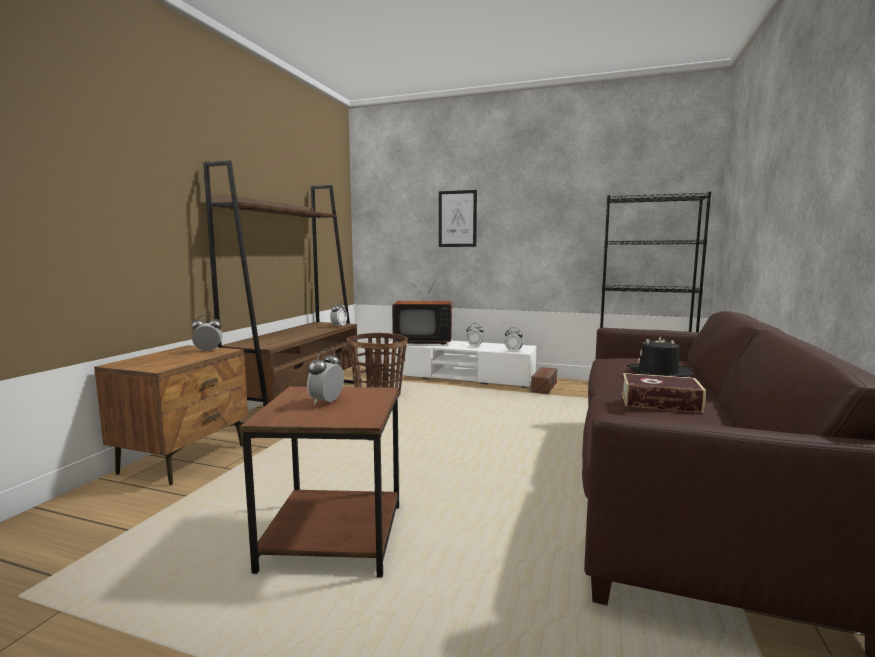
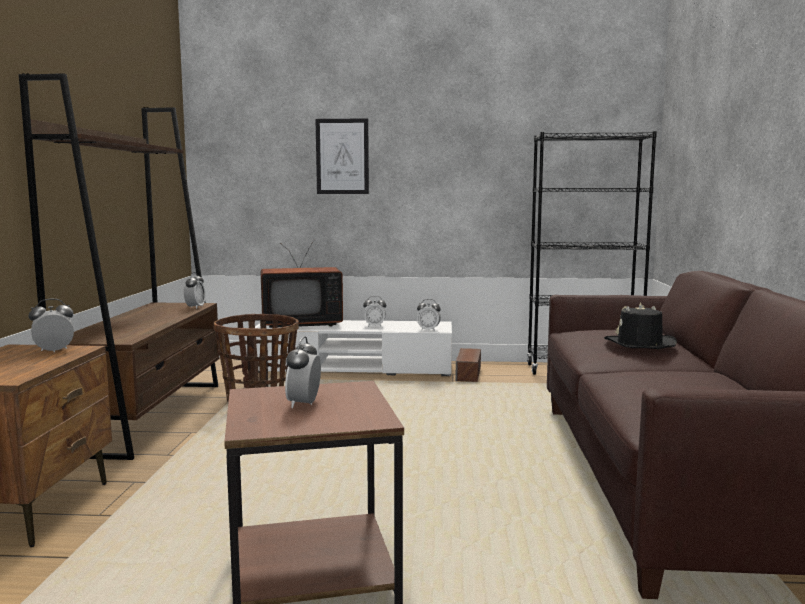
camera: 15 degrees left, 0 degrees up
(660, 402) = (667, 375): book -> none

